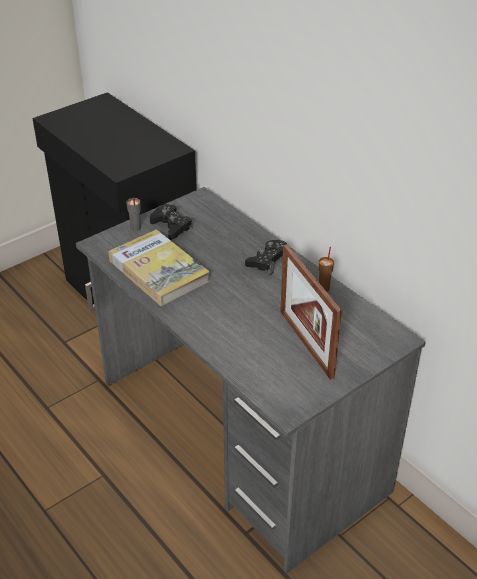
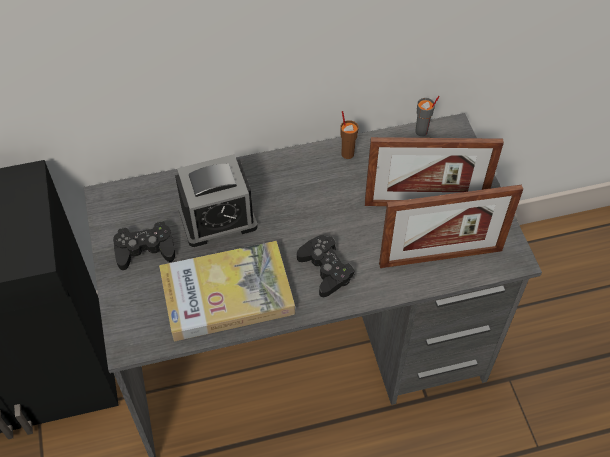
camera: 65 degrees left, 15 degrees up
(135, 228) = (123, 290): grey cup -> grey cup (421, 131)
(217, 247) = (218, 219): none -> alarm clock
(259, 366) = (440, 257): none -> picture frame
(268, 261) = (273, 182): black game controller -> black game controller (325, 269)

